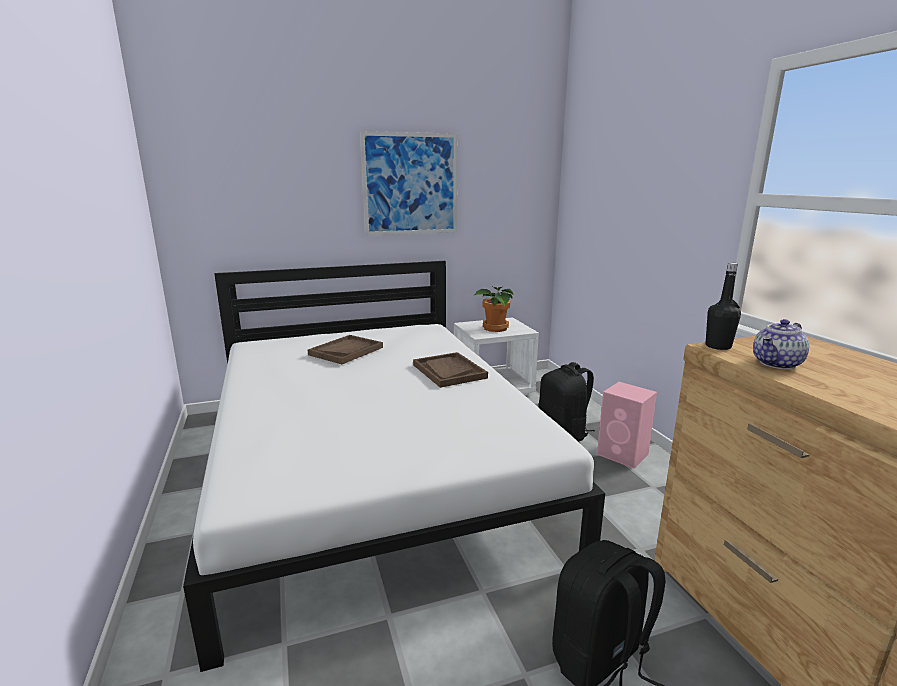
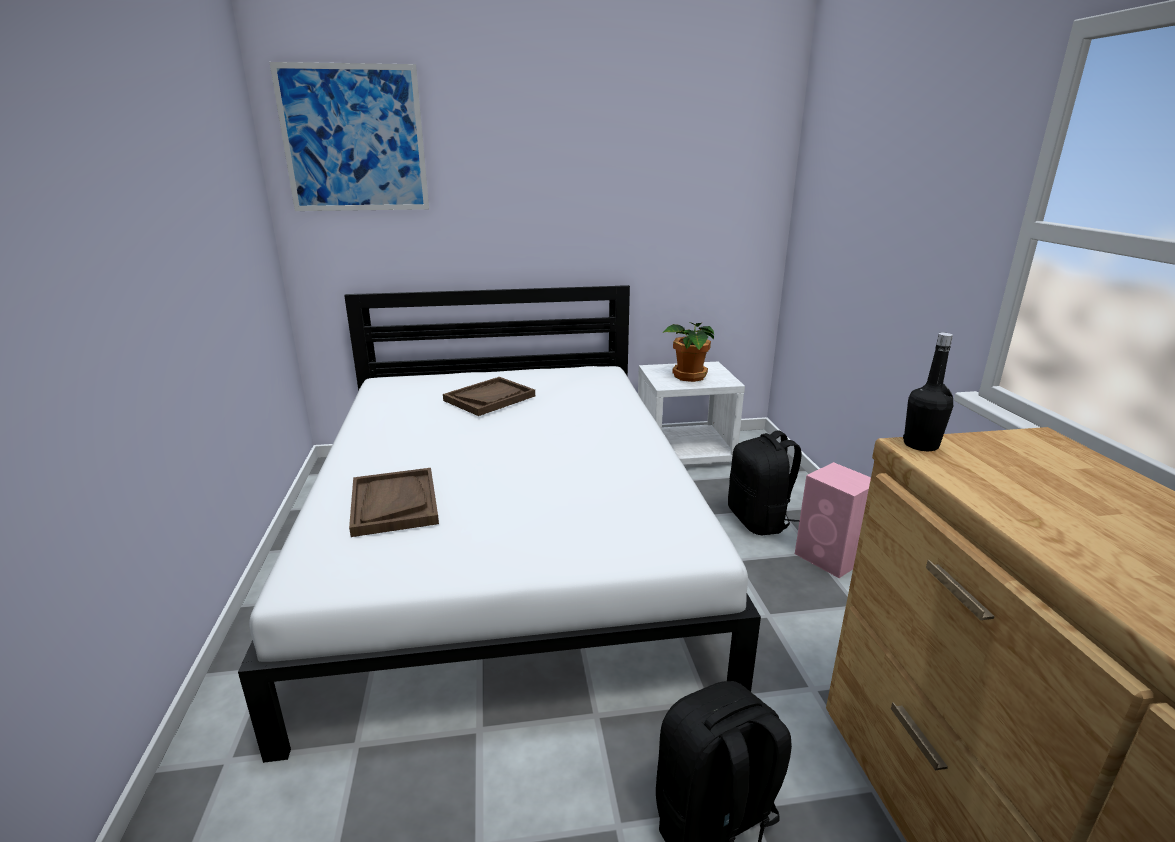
camera: 10 degrees right, 5 degrees up
(410, 184) = (587, 185): picture -> picture (354, 139)
(449, 371) = (604, 435): brown tray -> brown tray (394, 503)
(777, 364) = (990, 480): teapot -> none

